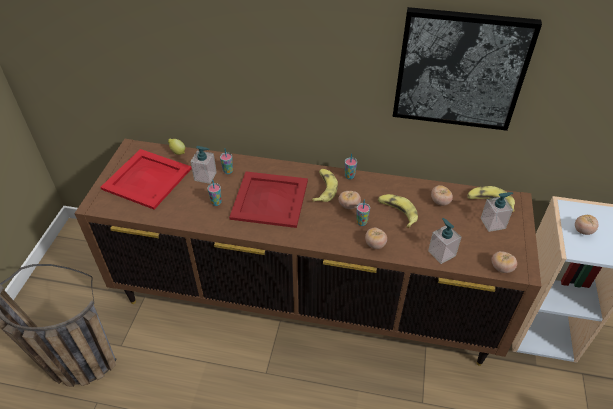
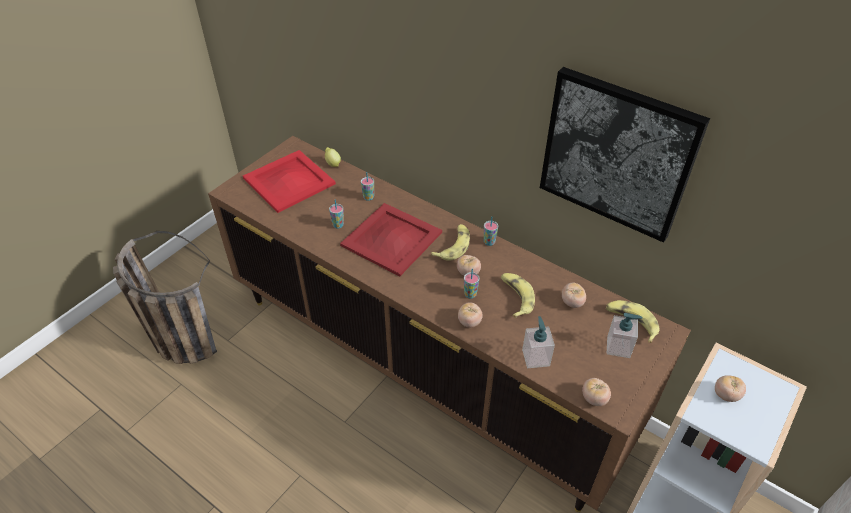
camera: 25 degrees right, 0 degrees up
(205, 176) = (344, 196): soap dispenser -> none

